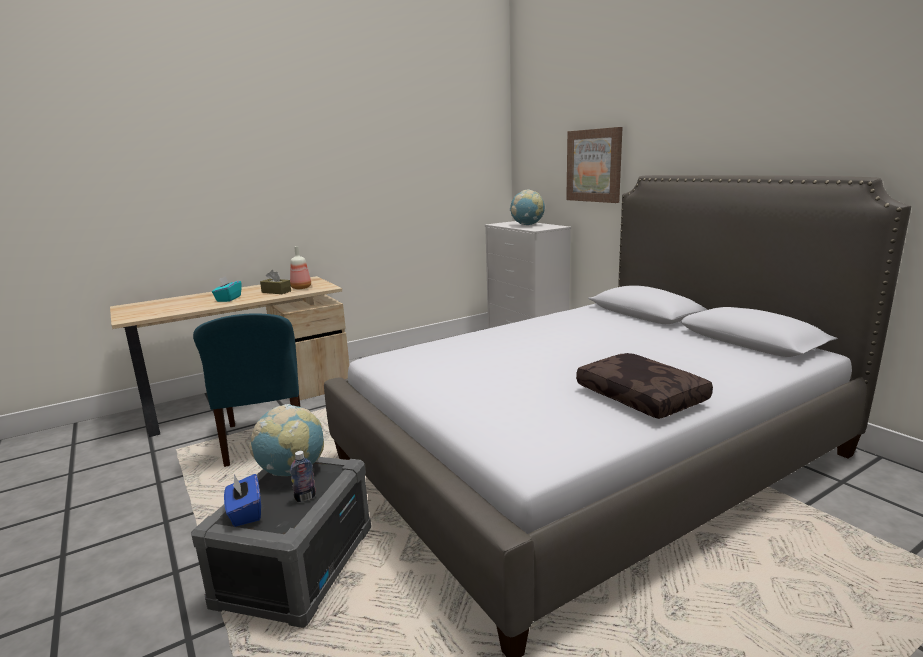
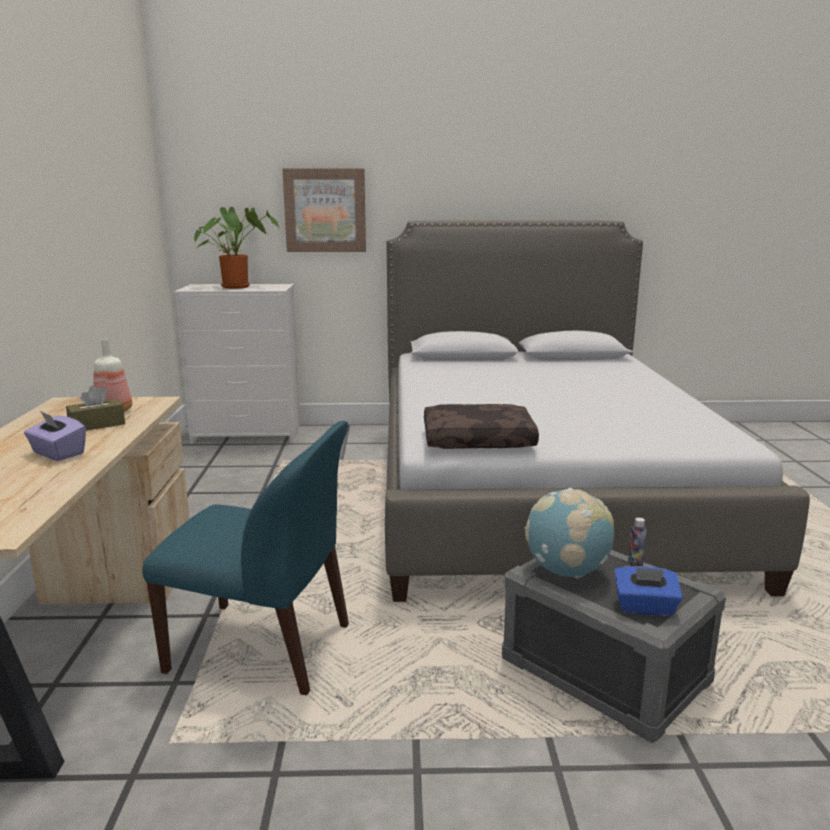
camera: 60 degrees left, 0 degrees up
(228, 299) = (57, 453): turquoise tissue box -> purple tissue box
(527, 225) = (238, 286): globe -> potted plant
(642, 396) = (649, 397): brown pillow -> brown pillow (478, 439)

